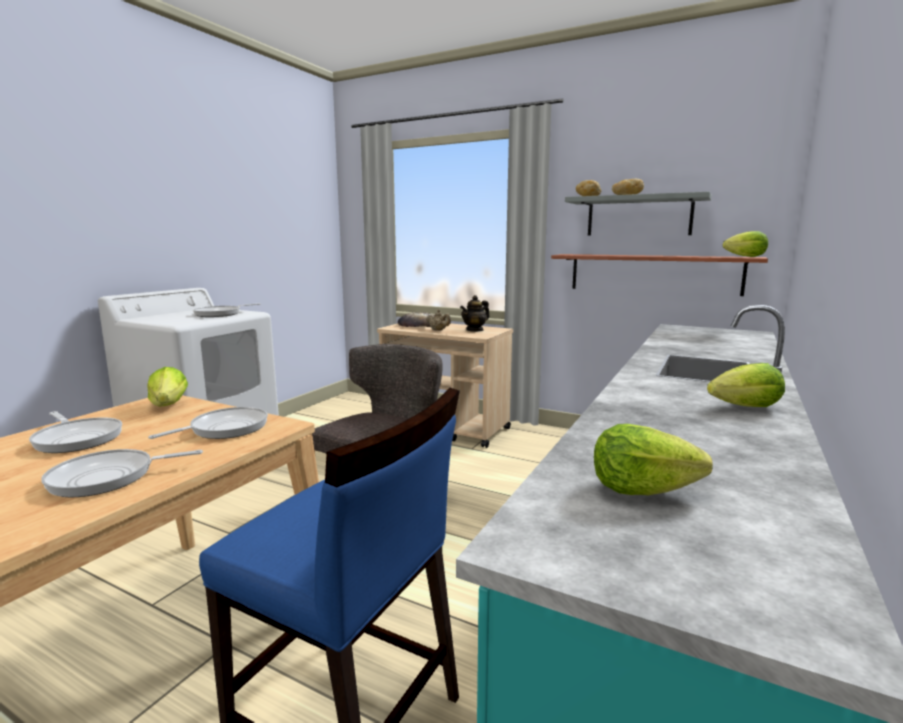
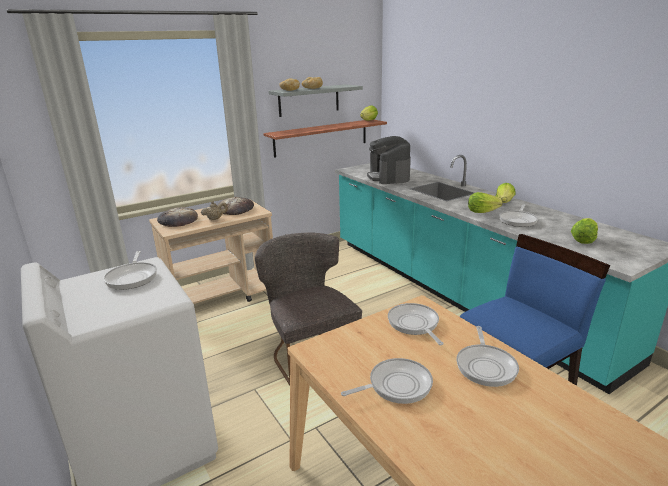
camera: 60 degrees left, 10 degrees up
(169, 405) = (335, 346): lettuce -> lettuce (482, 212)
(475, 330) = (235, 209): teapot -> bread
(657, 424) = (518, 220): none -> frying pan
(694, 342) = (389, 177): none -> coffee machine

